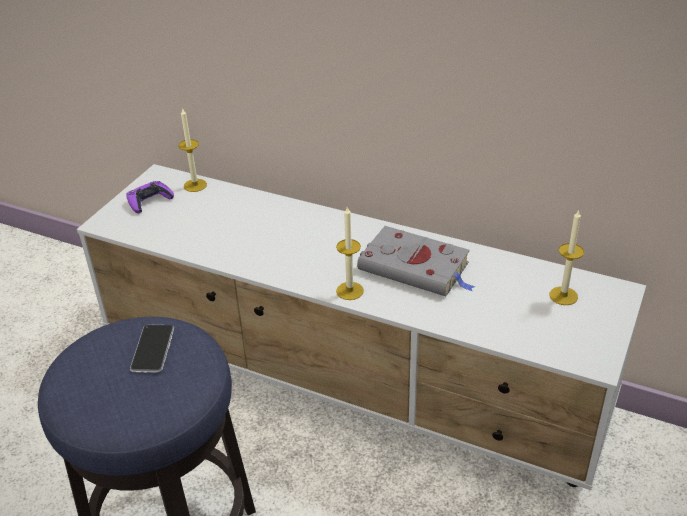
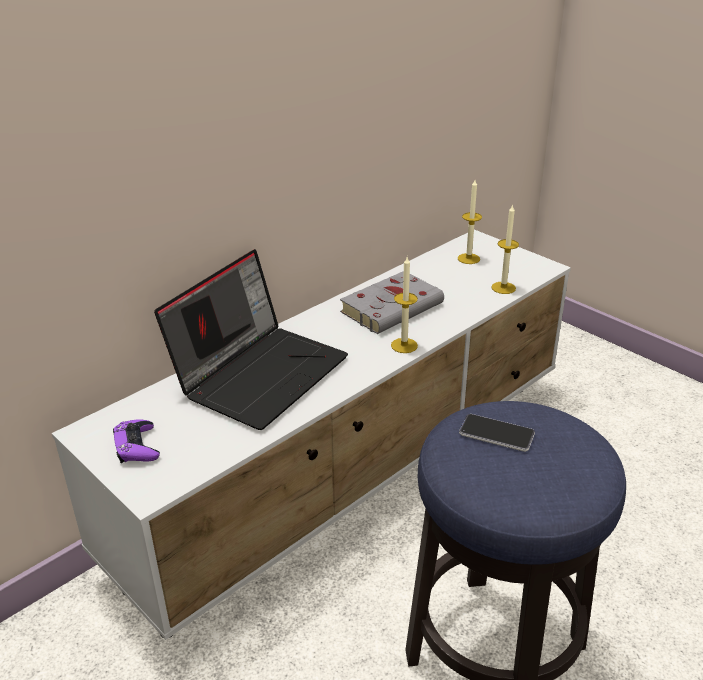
camera: 70 degrees left, 5 degrees down
(195, 185) = (138, 406): candle -> candle (503, 288)
(263, 224) = (260, 373): none -> laptop

